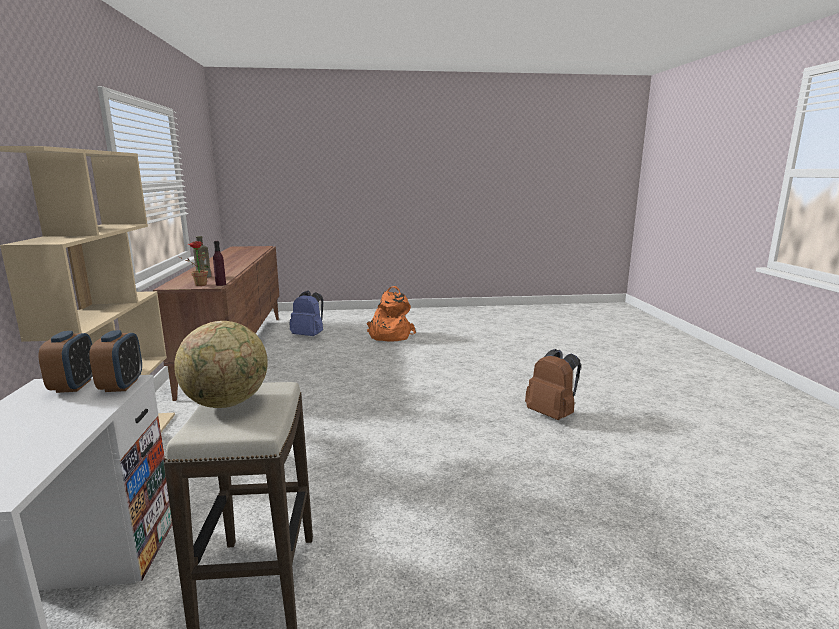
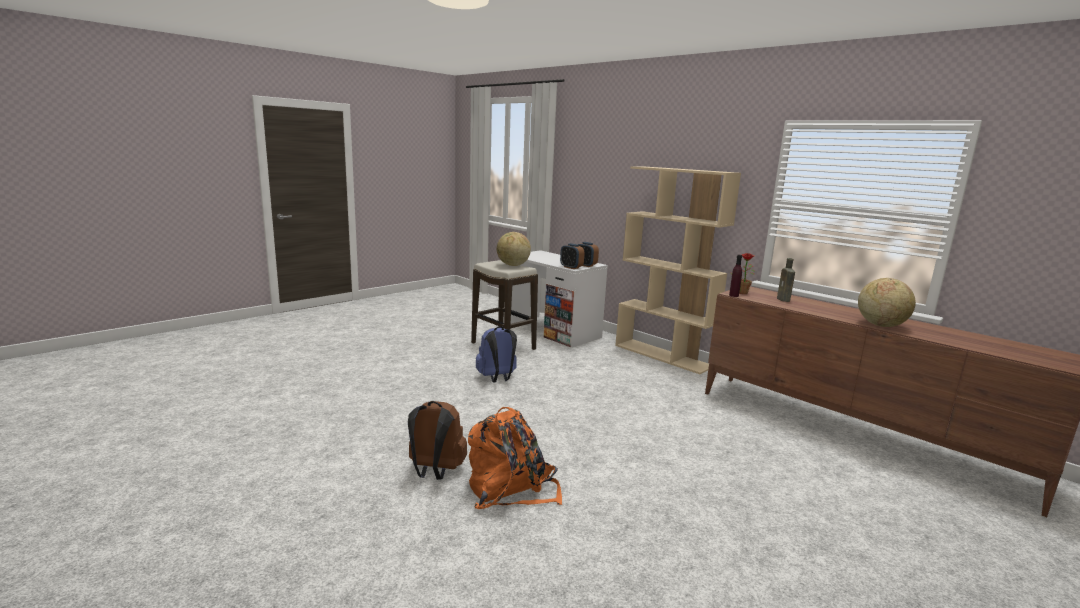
camera: 140 degrees right, 0 degrees up
(241, 261) = (880, 325): none -> globe
(309, 336) = (896, 494): blue backpack -> blue backpack (497, 378)
(389, 335) = (835, 554): orange backpack -> orange backpack (511, 489)

